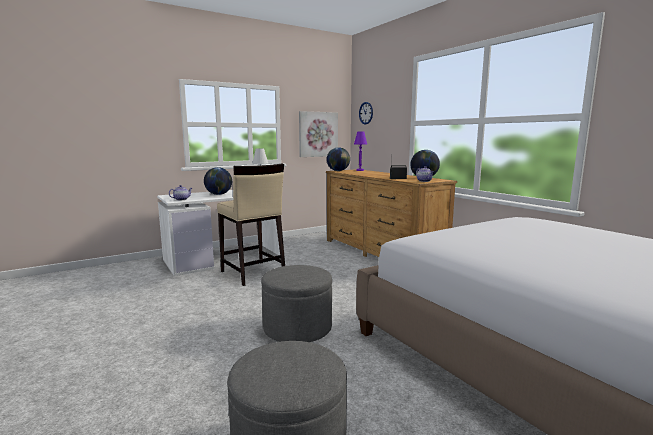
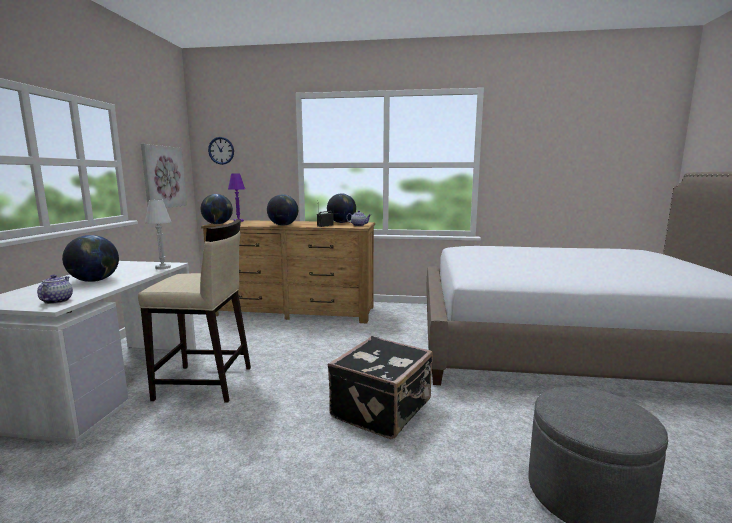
camera: 50 degrees left, 0 degrees up
(297, 328) = (383, 409): grey ottoman -> black suitcase
(371, 175) = (283, 225): none -> globe

